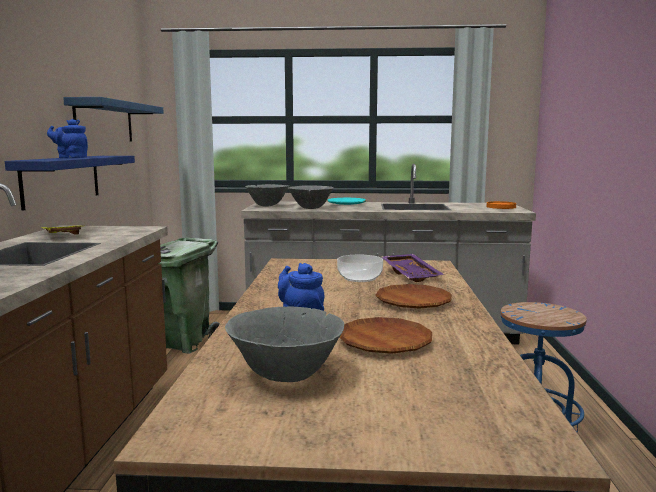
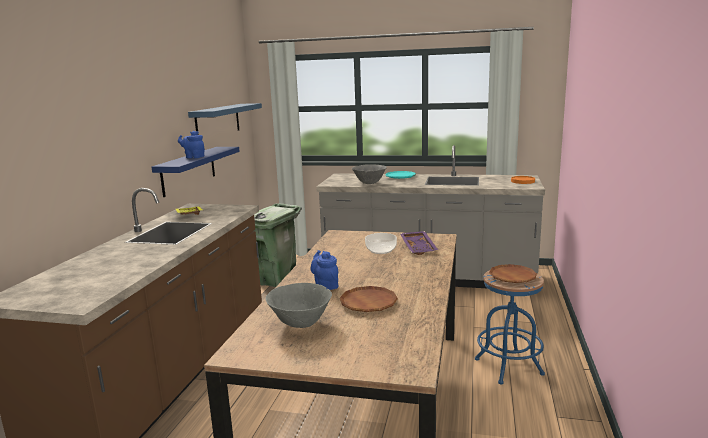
camera: 10 degrees right, 5 degrees up
(267, 206) = (338, 180): grey bowl -> none
(413, 302) = (405, 272): brown plate -> brown plate (512, 277)

